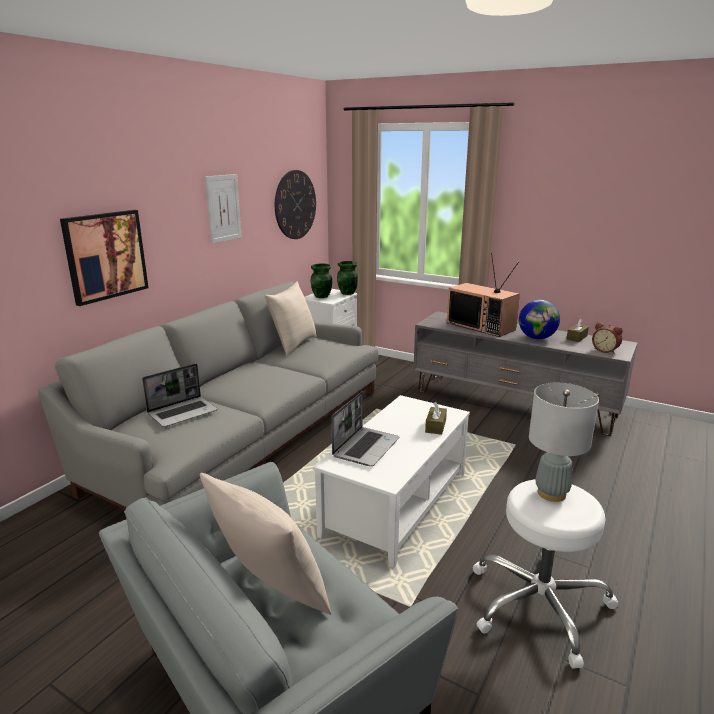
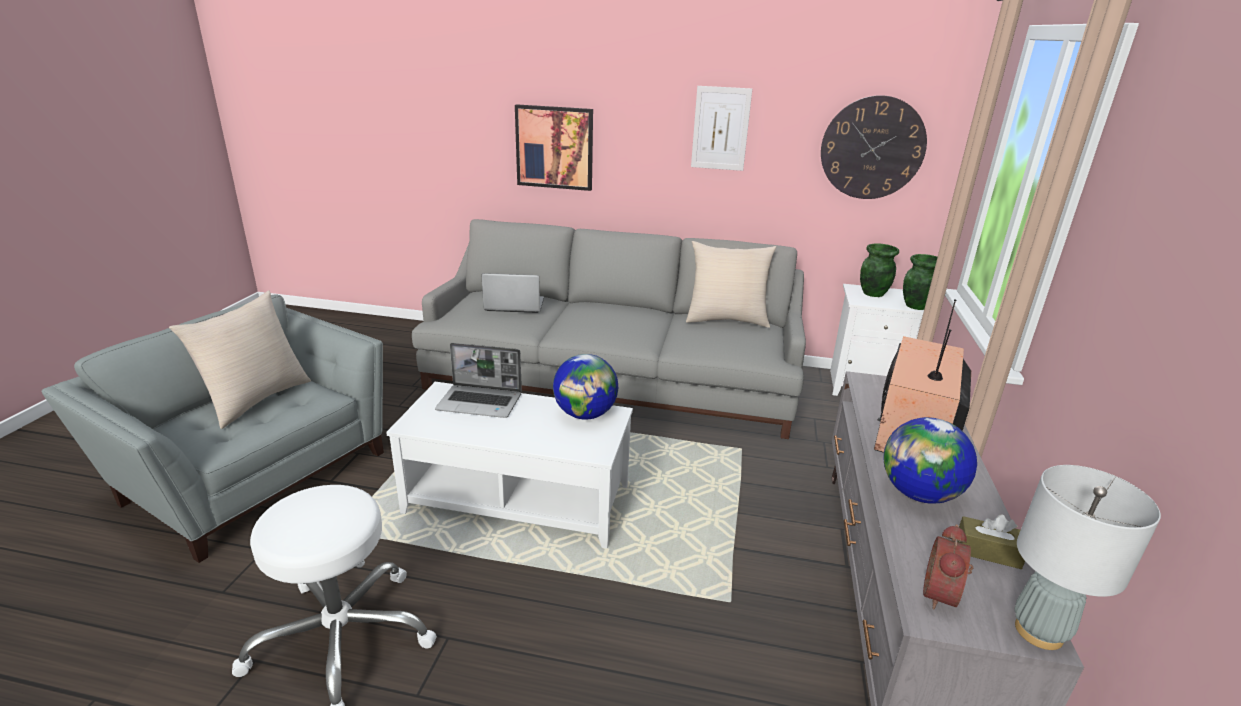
camera: 70 degrees right, 5 degrees up
(183, 412) = (513, 305): laptop -> laptop turned 150 degrees clockwise
(403, 410) = (585, 414): none -> globe
(435, 426) = (551, 441): brown tissue box -> none
(551, 493) = (336, 514): grey table lamp -> grey table lamp (1039, 632)

